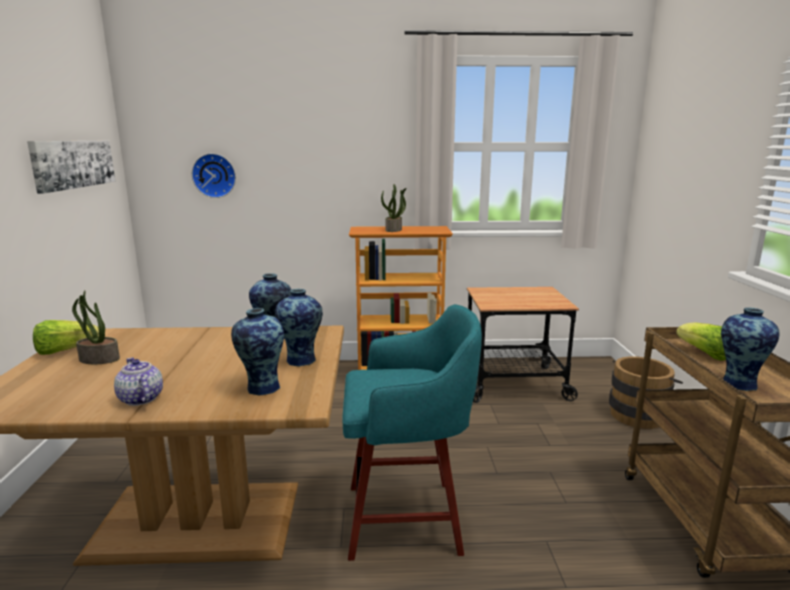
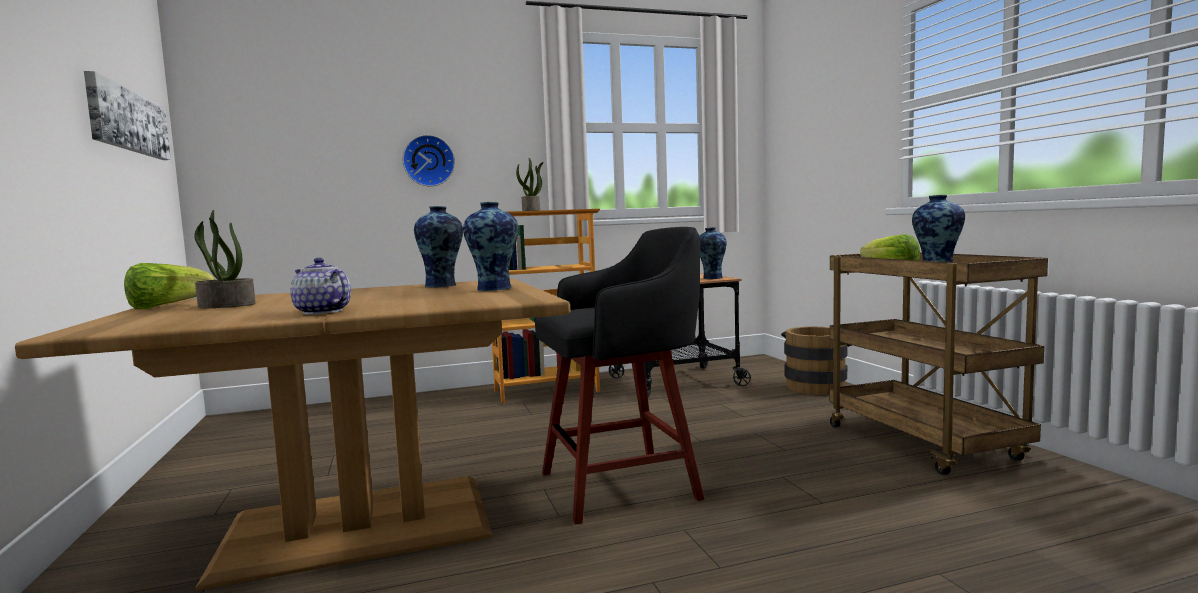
camera: 15 degrees left, 10 degrees down
(214, 175) = (301, 160): wall clock -> wall clock (428, 161)
(262, 387) = (469, 298): vase -> vase (711, 278)
(407, 518) = (624, 485): turquoise stool -> black stool

